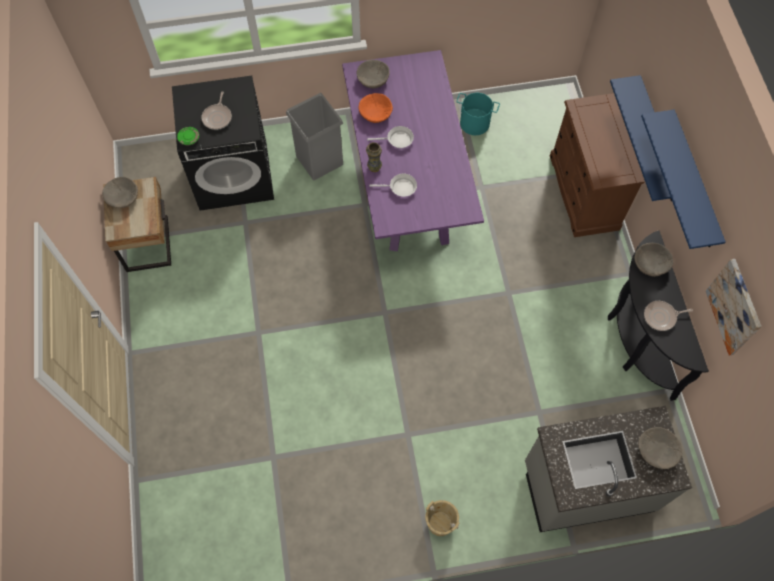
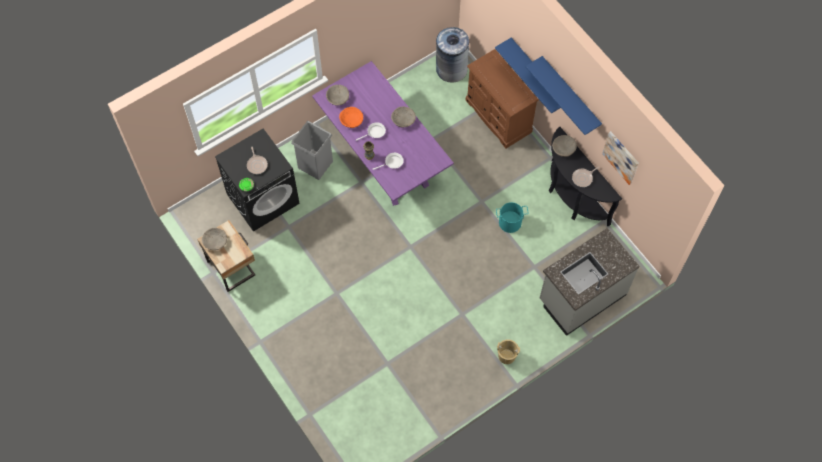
camera: 25 degrees left, 0 degrees up
(474, 123) = (406, 97): turquoise bucket -> turquoise bucket (510, 222)
(549, 111) = (451, 69): none -> grey trash can
(657, 451) = (613, 254): beige bowl -> beige bowl (403, 120)

